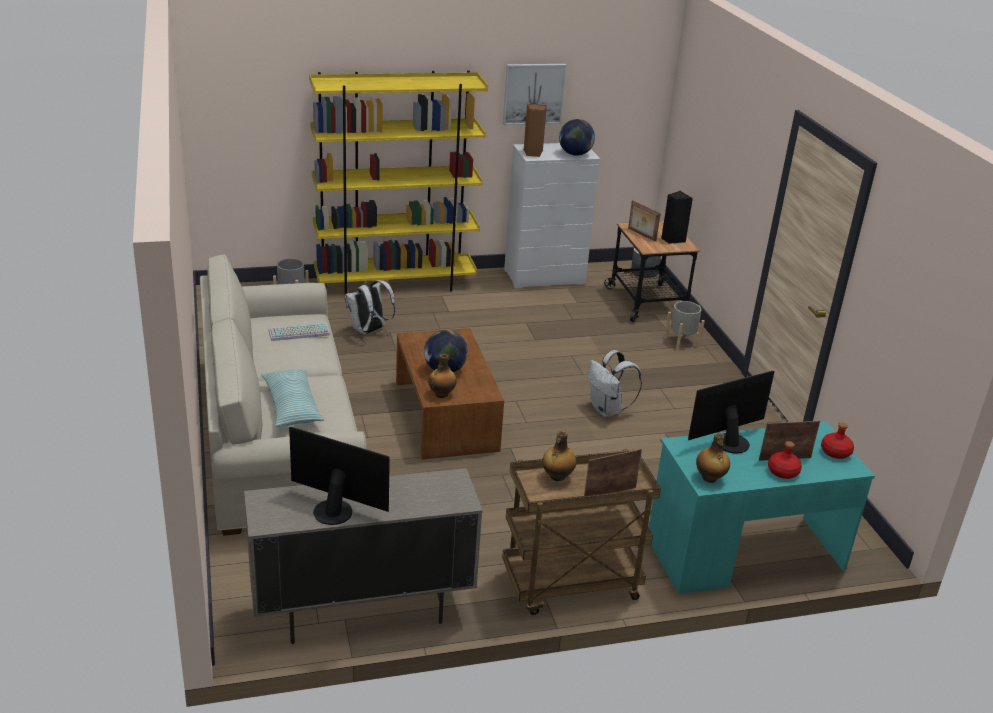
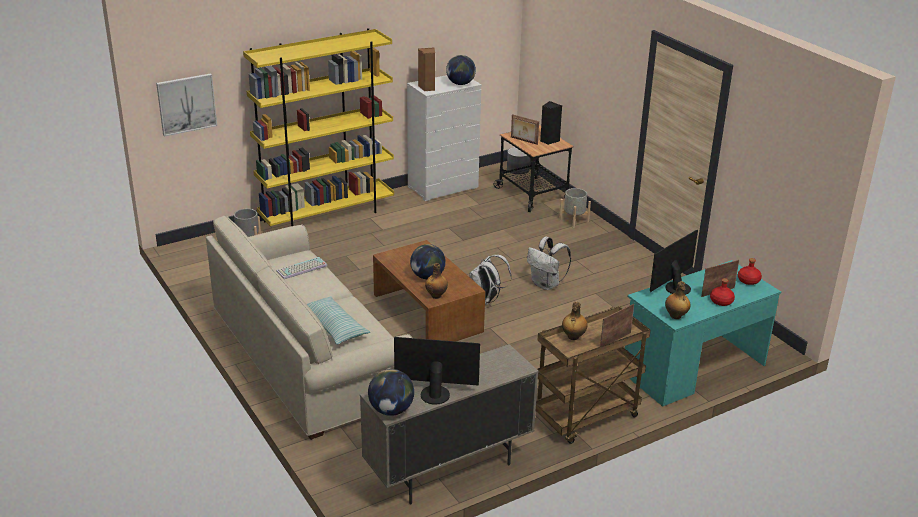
camera: 15 degrees left, 0 degrees up
(267, 519) = (391, 410): none -> globe
(369, 331) = (328, 258): white backpack -> white backpack (486, 300)
(533, 94) = (418, 39): picture -> picture (186, 104)

